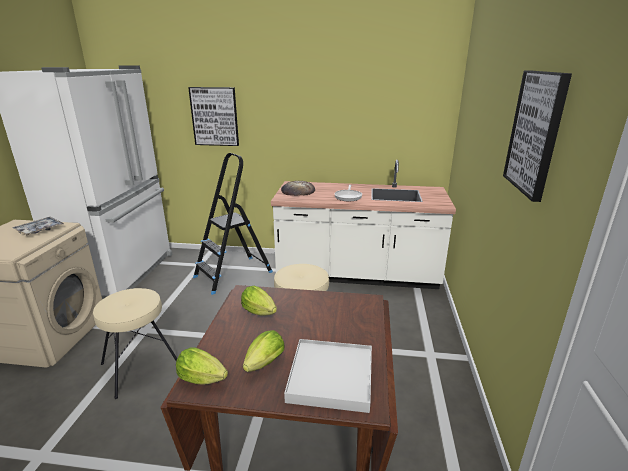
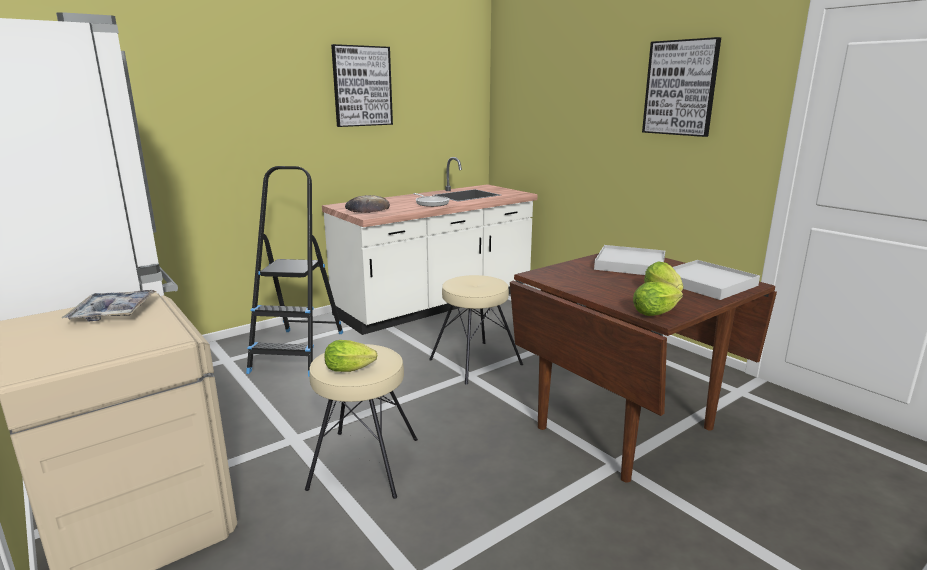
camera: 45 degrees left, 5 degrees down
(215, 116) = (209, 120): picture -> picture (362, 86)
(260, 313) = (584, 278): lettuce -> lettuce (352, 369)
(331, 317) = (629, 264): none -> white tray

